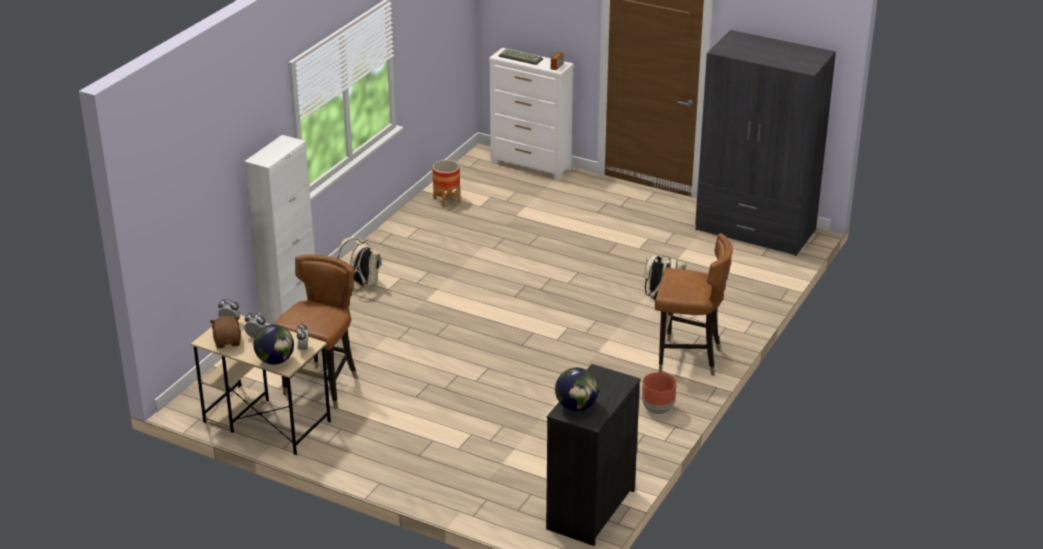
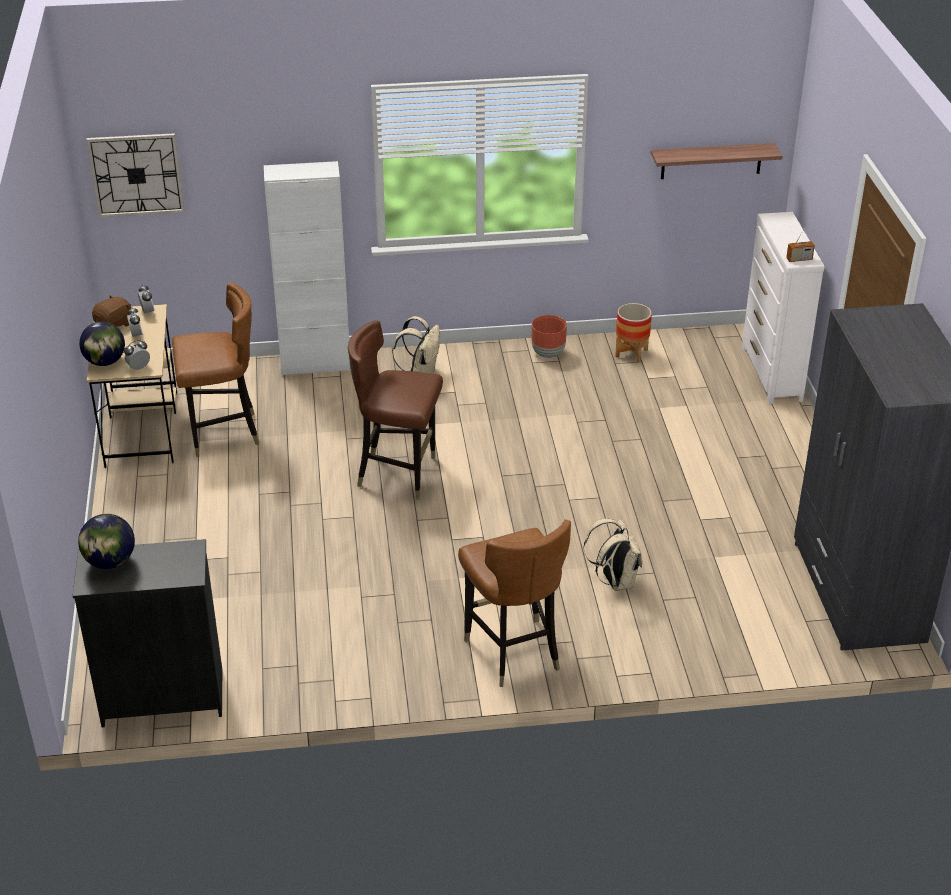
camera: 55 degrees right, 5 degrees up
(169, 214) = (136, 175): none -> wall clock
(445, 35) = (711, 161): none -> shelf
(464, 333) = (398, 474): none -> brown chair
(521, 57) = (787, 231): keyboard -> none
(657, 409) = (391, 670): brown planter -> brown planter (548, 353)

